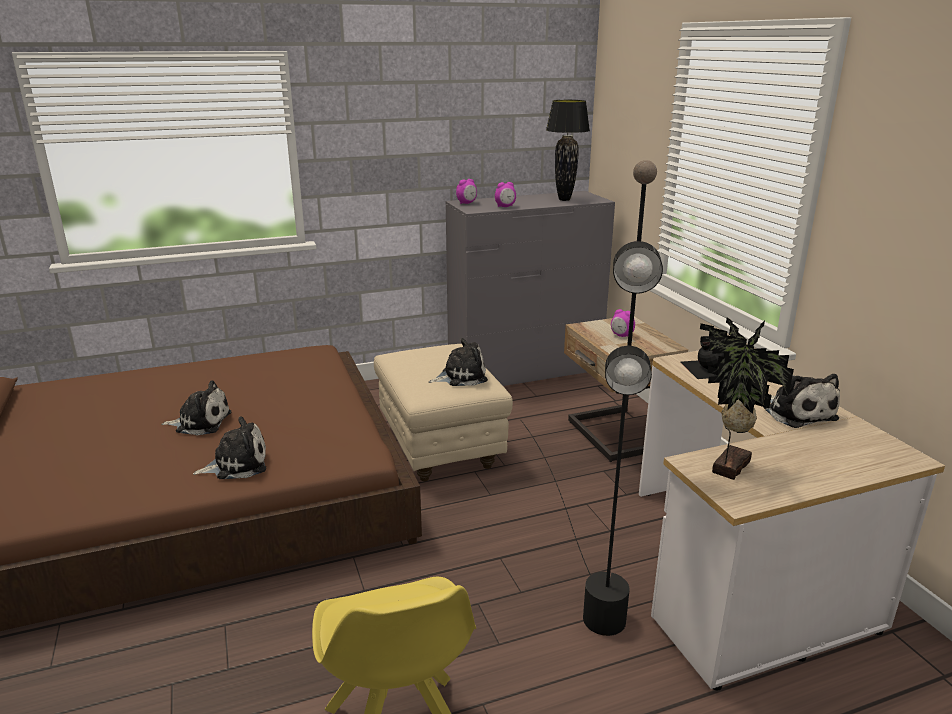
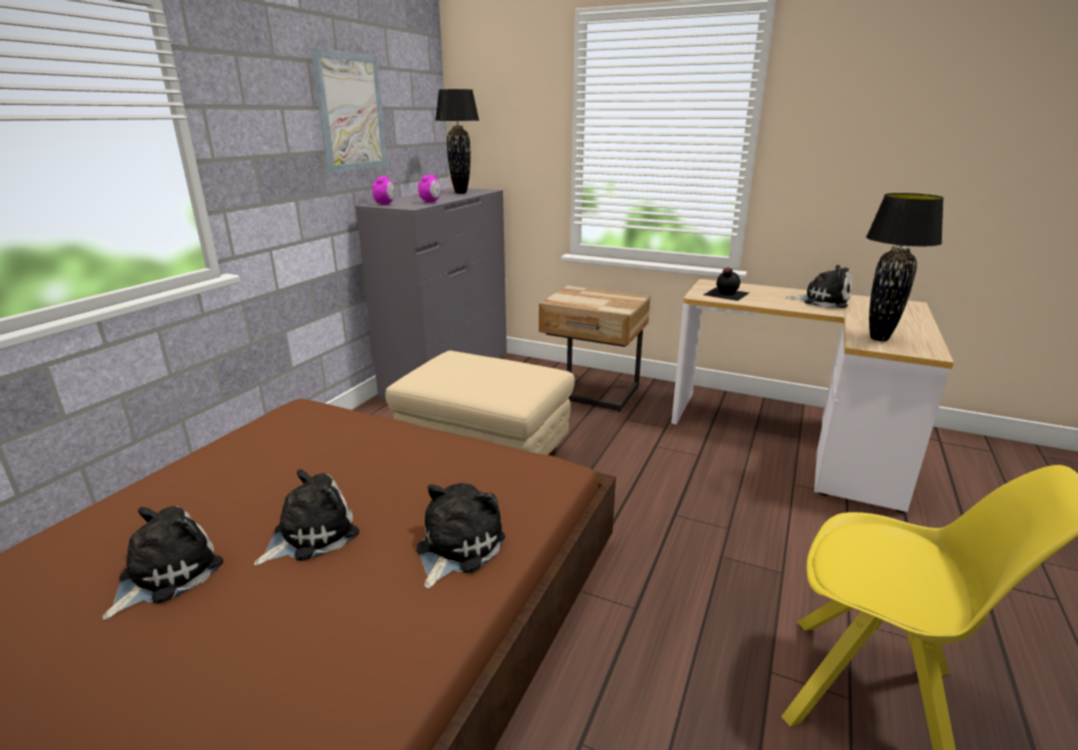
camera: 45 degrees left, 0 degrees up
(457, 122) = (351, 112): none -> picture
(461, 376) = (514, 372): plush toy -> plush toy (165, 574)
(576, 545) = (699, 476): black floor lamp -> none
(621, 336) = (594, 299): alarm clock -> none
(727, 466) = (878, 338): potted plant -> black table lamp

